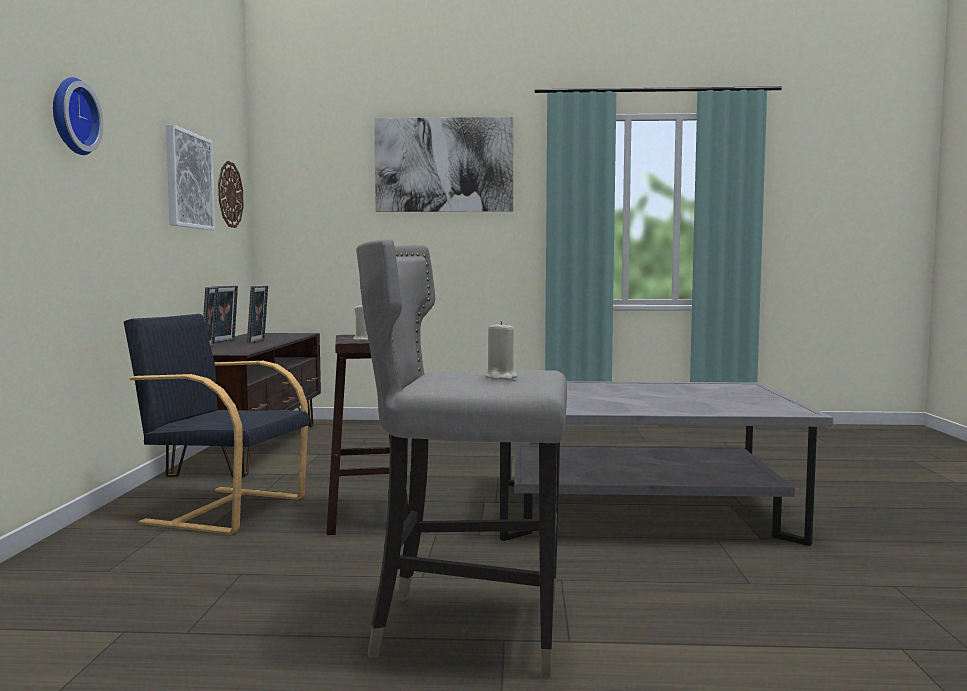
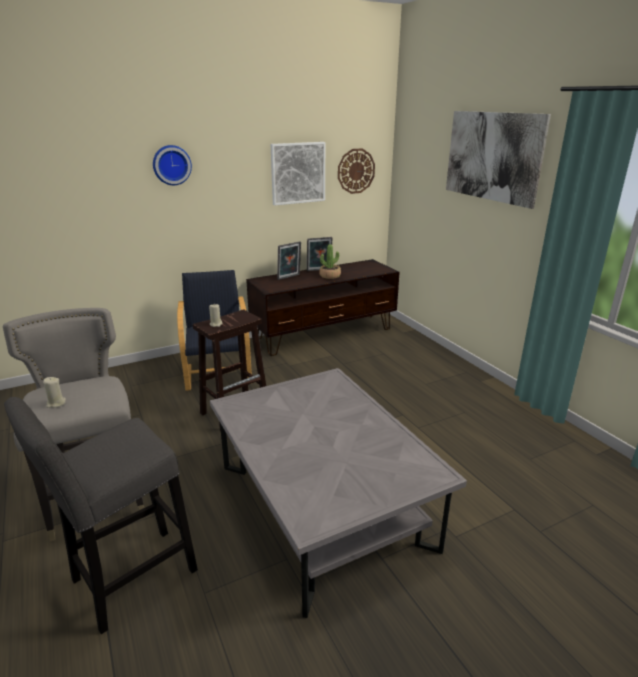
camera: 60 degrees right, 20 degrees up
(258, 341) = (330, 276): picture frame -> potted plant
(696, 623) = (128, 580): none -> grey stool

